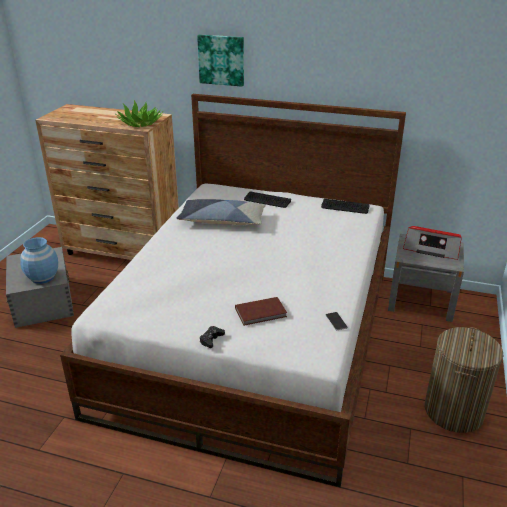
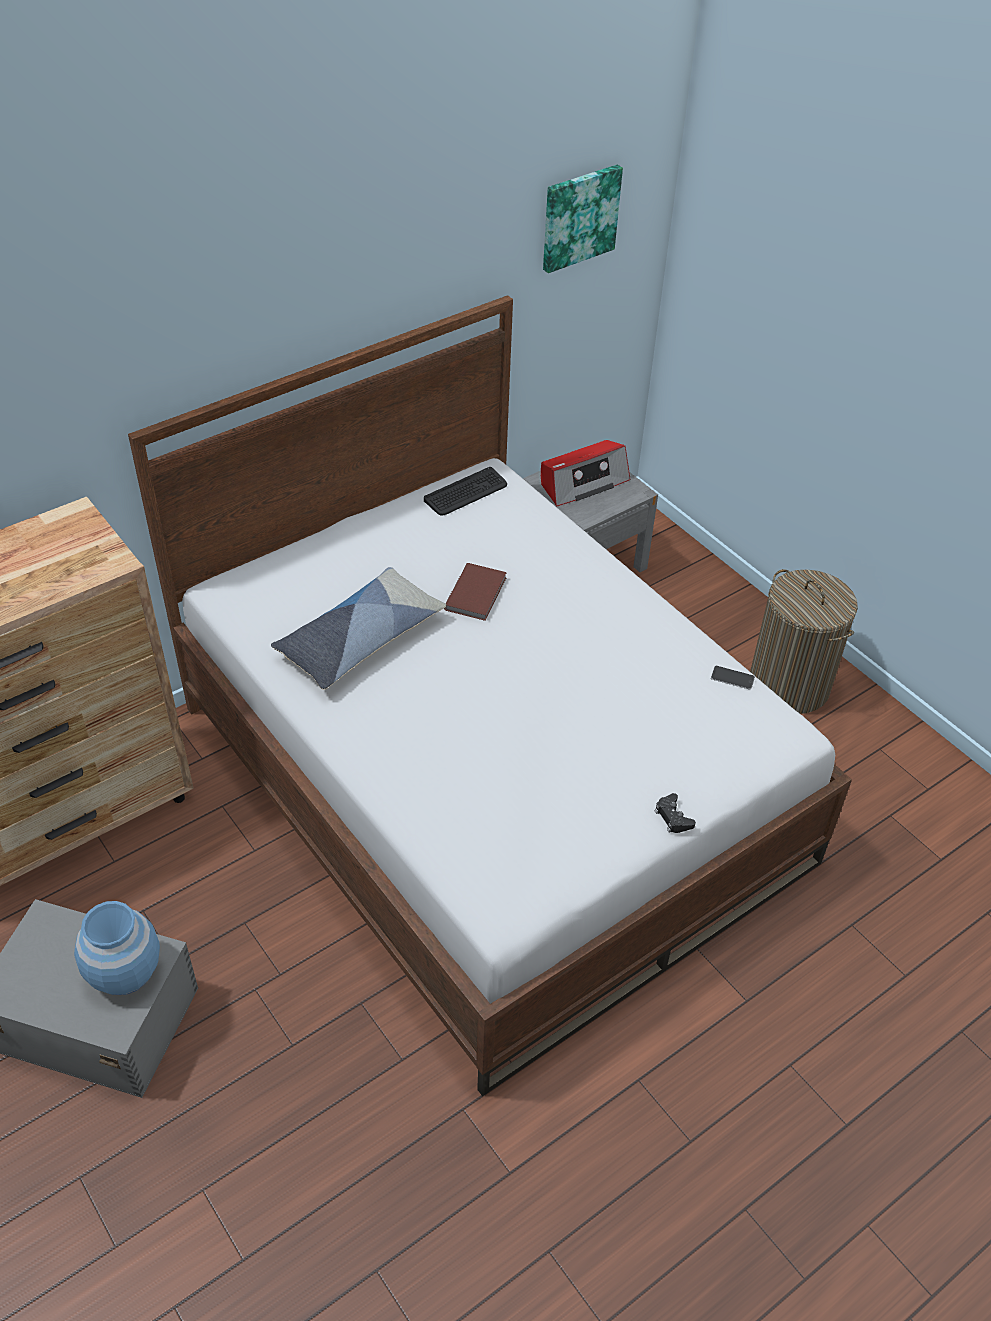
camera: 55 degrees left, 15 degrees up
(140, 123) = (88, 556): potted plant -> none
(221, 60) = (173, 341): picture -> picture (579, 217)
(261, 313) = (656, 736): brown book -> brown book (477, 593)
(267, 200) = (352, 555): keyboard -> none

